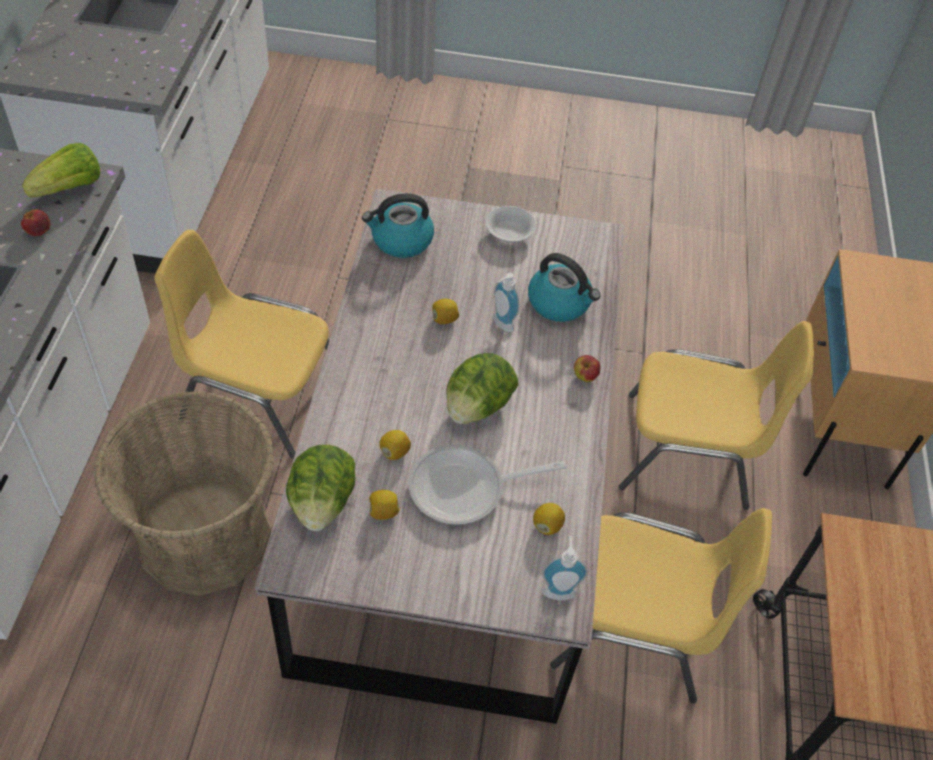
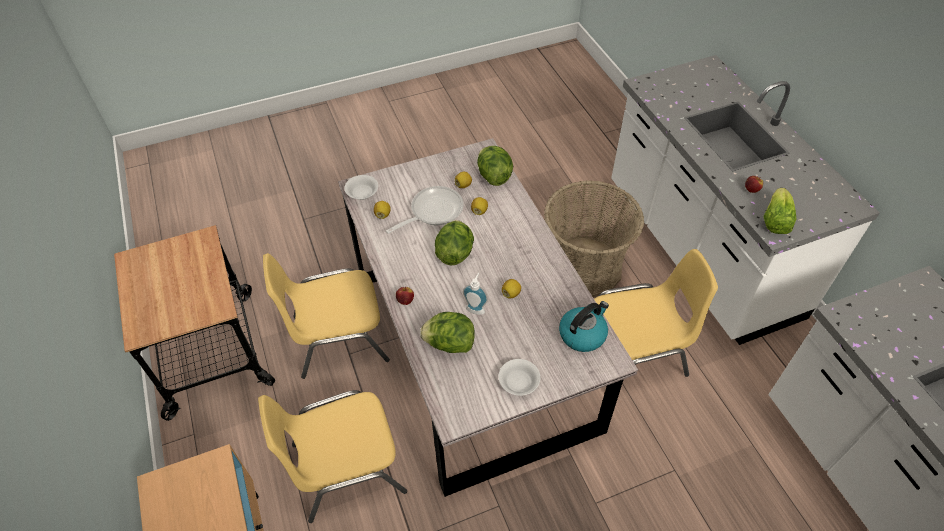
camera: 155 degrees right, 0 degrees up
(559, 589) = (362, 193): soap dispenser -> white bowl
(560, 303) = (449, 343): kettle -> lettuce

